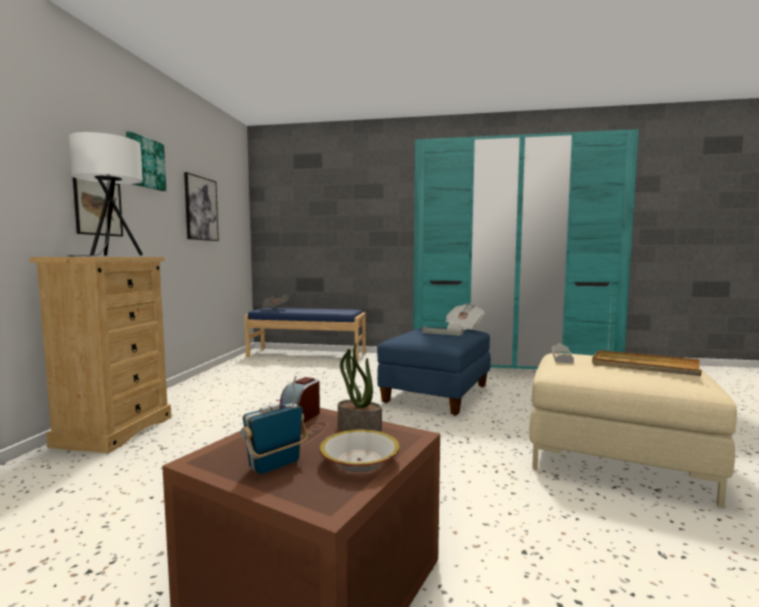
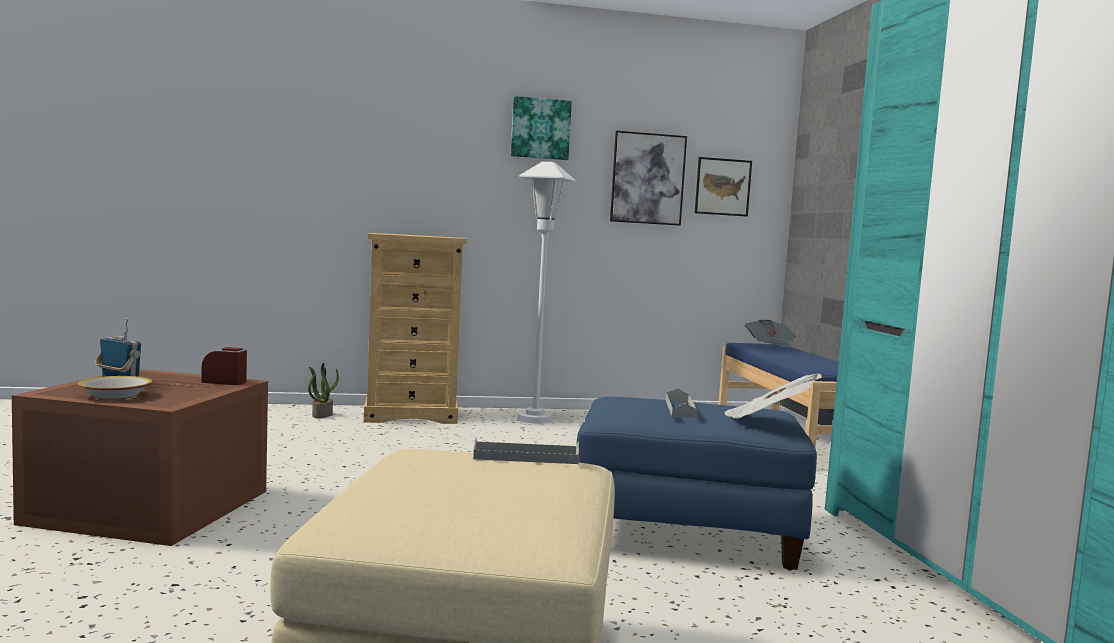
camera: 70 degrees right, 0 degrees up
(98, 207) = (463, 185): picture -> picture (722, 187)
(110, 256) = (435, 236): white table lamp -> none
(194, 394) = (534, 419): none -> white floor lamp
(358, 428) = (192, 393): potted plant -> potted plant (322, 414)
(644, 366) = (476, 499): beige tray -> none

